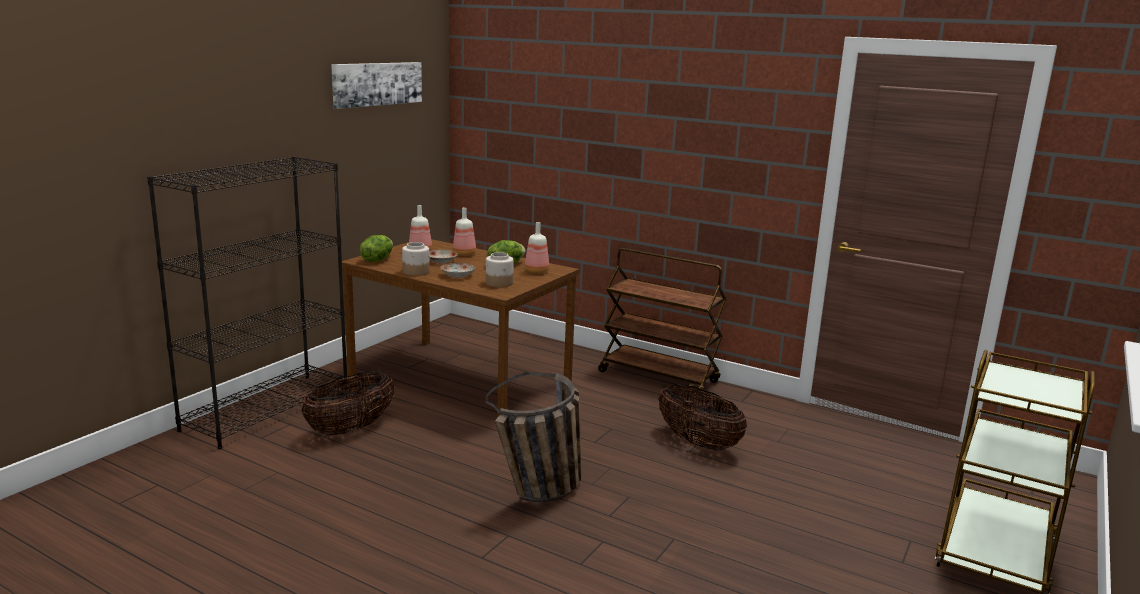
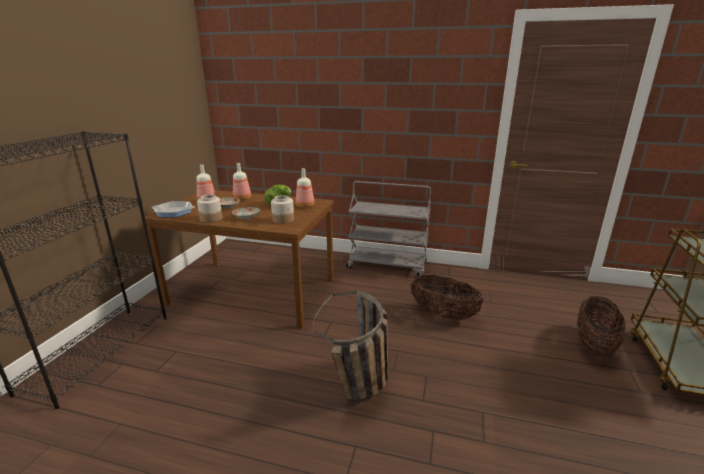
camera: 15 degrees left, 5 degrees up
(351, 428) = (179, 357): basket -> basket (594, 345)
(377, 84) = (148, 68): picture -> none
(377, 260) = (174, 212): lettuce -> frying pan
(659, 377) = (388, 265): brown cart -> grey cart

